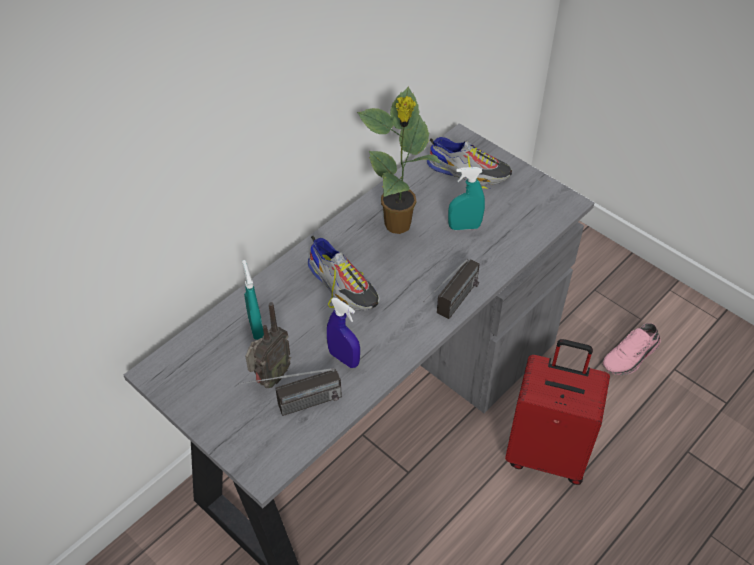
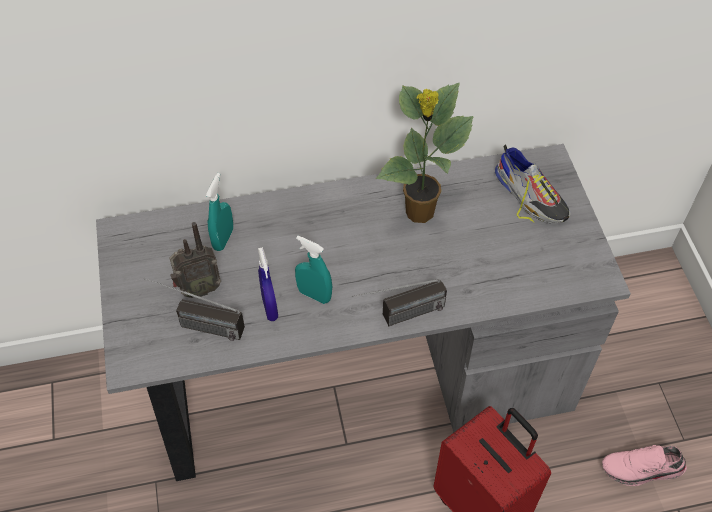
camera: 35 degrees right, 5 degrees up
(343, 285) = (324, 241): shoe -> none
(464, 227) = (478, 247): turquoise spray bottle -> turquoise spray bottle (314, 295)

